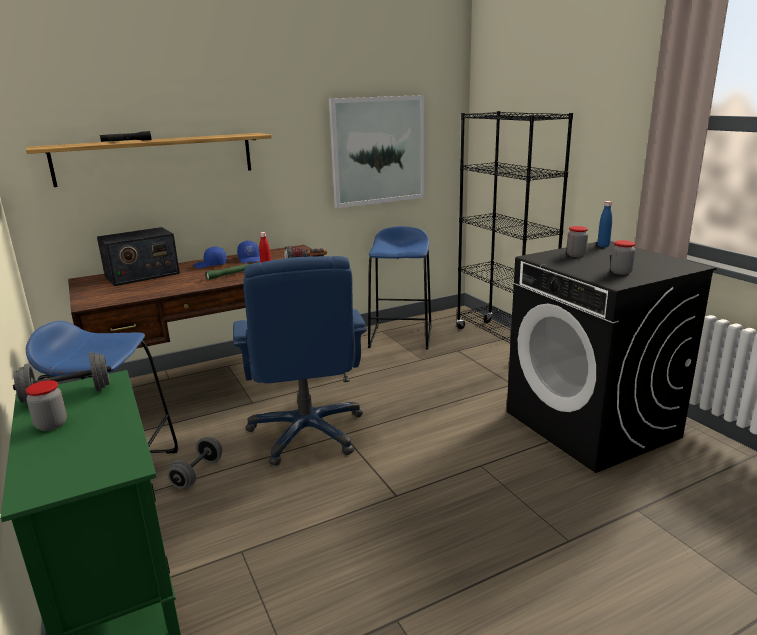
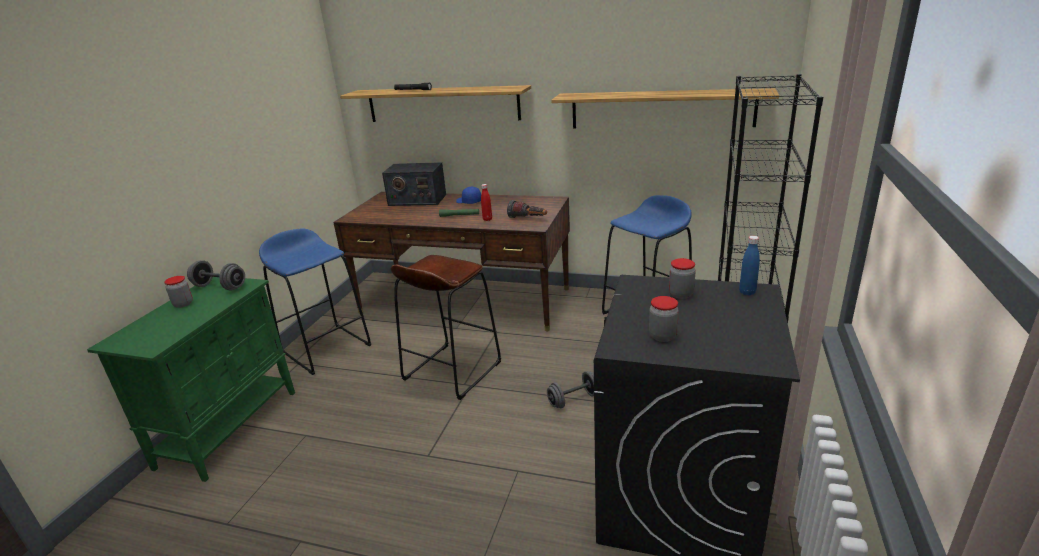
camera: 45 degrees right, 5 degrees up
(197, 474) = (358, 367): grey dumbbell -> grey dumbbell (574, 399)
(250, 259) = (501, 203): blue cap -> none
(307, 432) = (452, 371): blue office chair -> brown stool
(378, 151) = (661, 109): picture -> shelf

